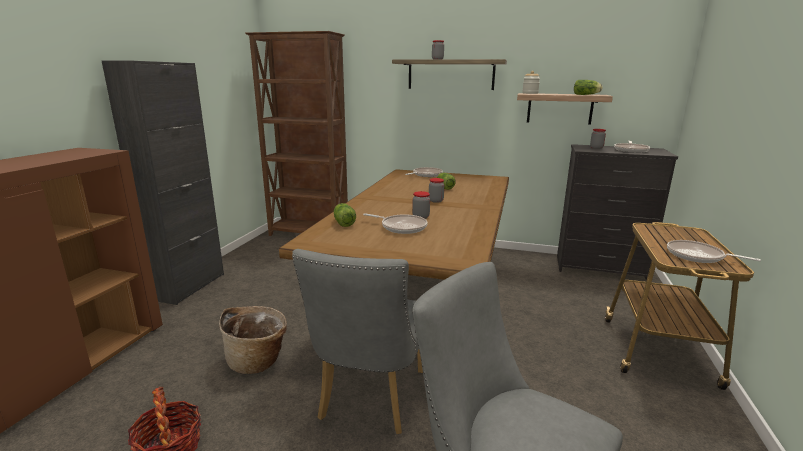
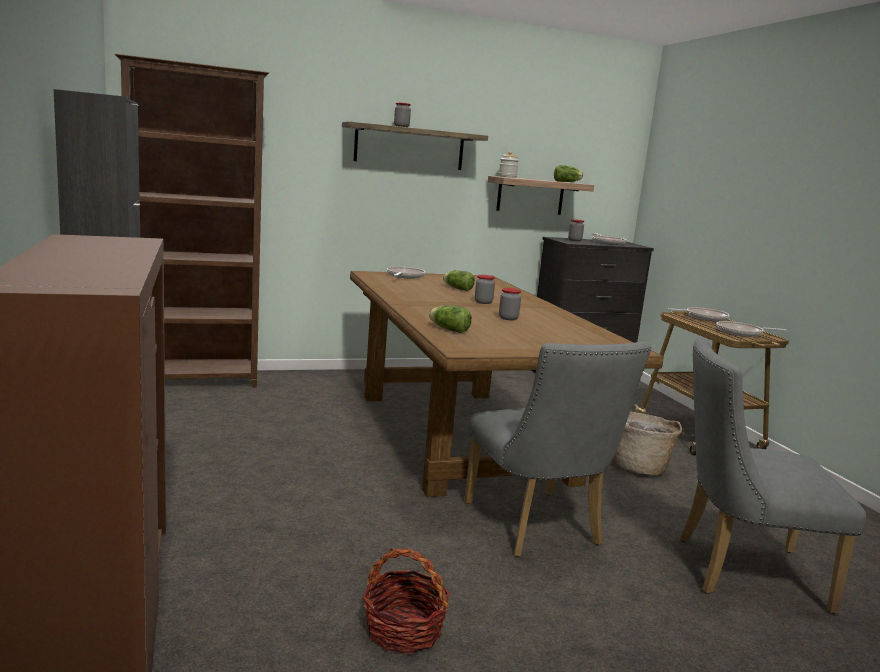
camera: 35 degrees left, 5 degrees down
(258, 361) = (367, 529): basket -> basket (639, 467)
(401, 227) = (514, 328): frying pan -> frying pan (703, 317)

